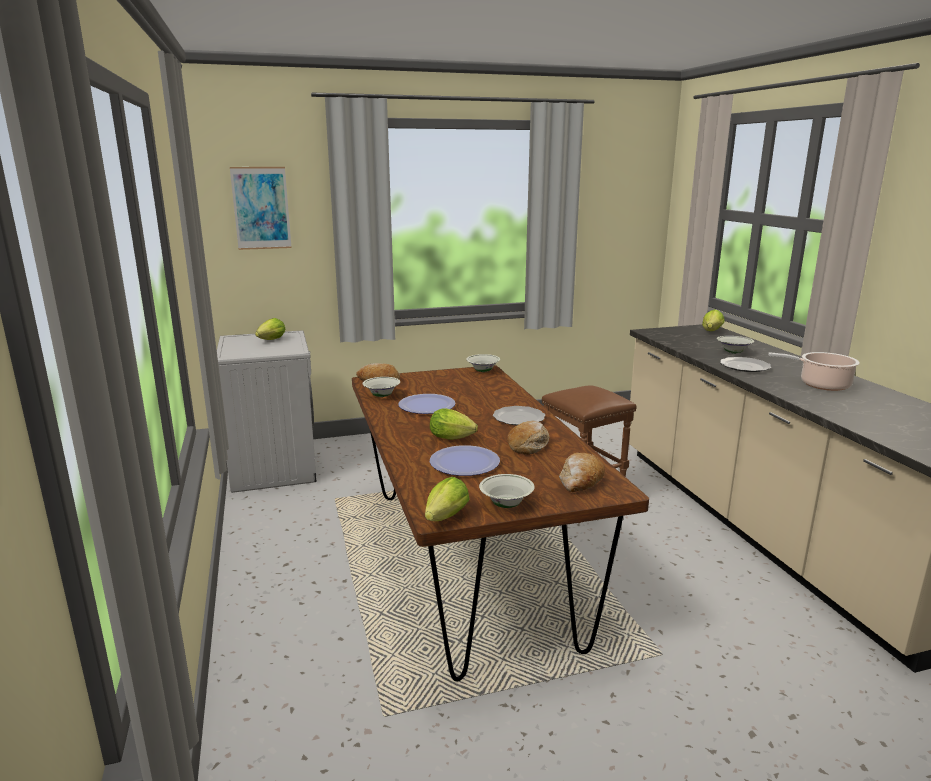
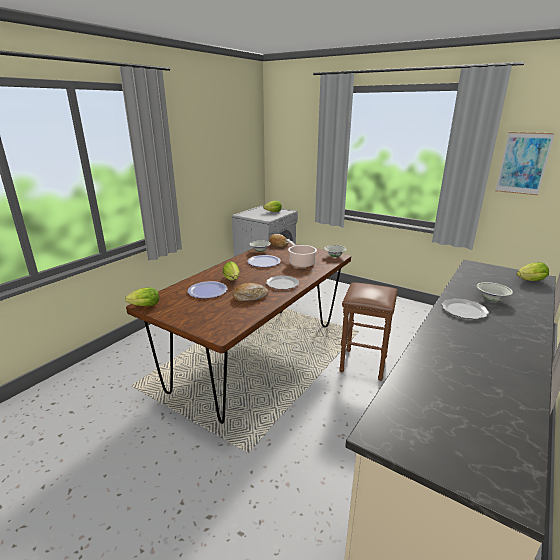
camera: 50 degrees right, 5 degrees up
(261, 208) = (289, 140): picture -> picture (523, 163)
(506, 505) = (171, 314): white bowl -> none
(580, 481) = (220, 322): bread -> none
(821, 385) = (483, 348): cooking pot -> cooking pot (301, 263)

